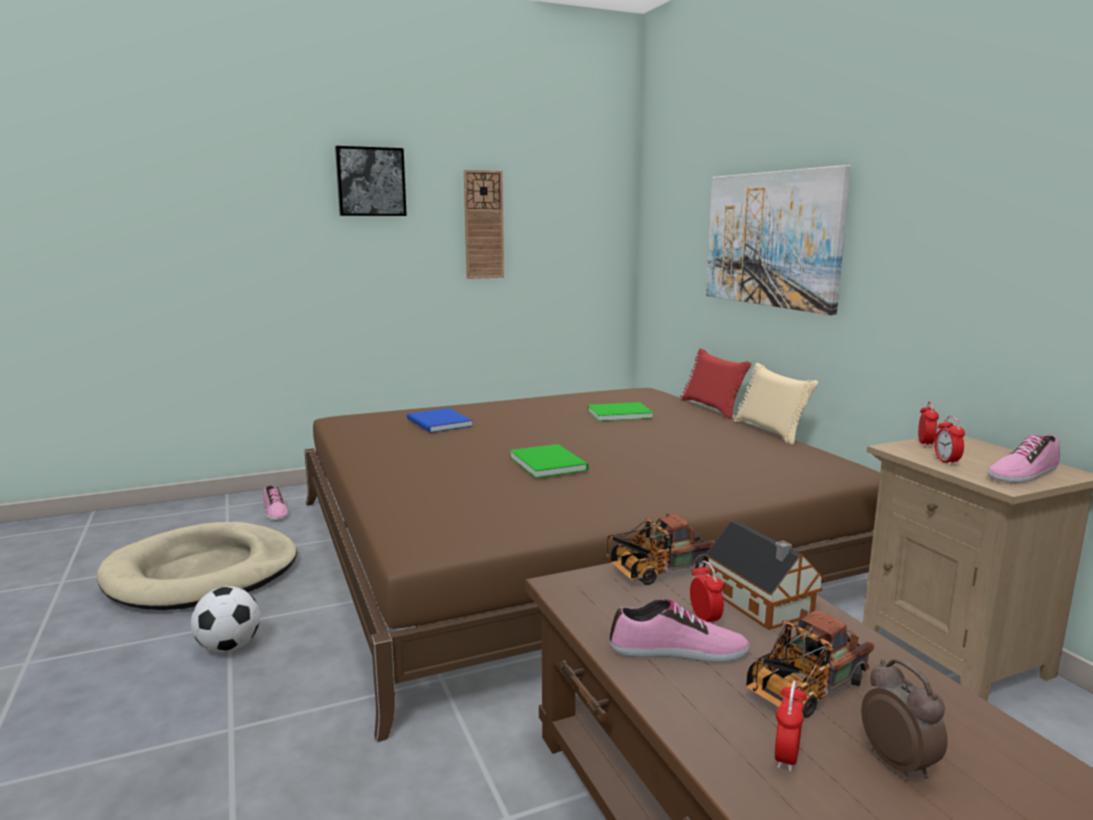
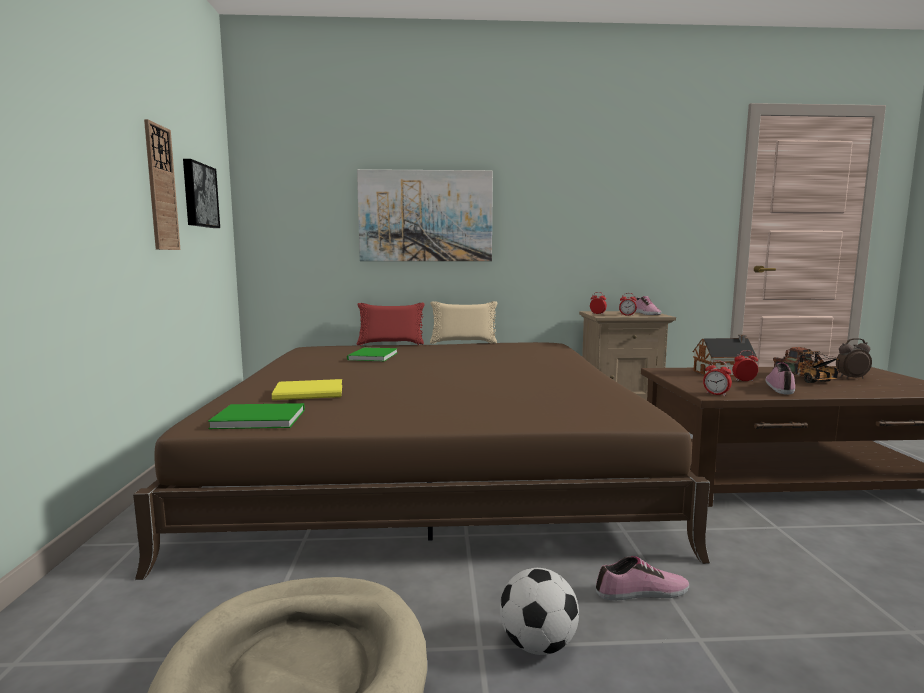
camera: 70 degrees left, 5 degrees down
(274, 511) = (124, 609): shoe -> shoe (642, 592)
(370, 182) = (74, 106): picture -> picture (198, 195)
(438, 423) = (311, 392): blue book -> yellow book
(549, 462) = (479, 378): green book -> green book (257, 418)
(655, 571) = (687, 380): toy truck -> none
(786, 757) = (860, 387): alarm clock -> alarm clock (716, 394)

